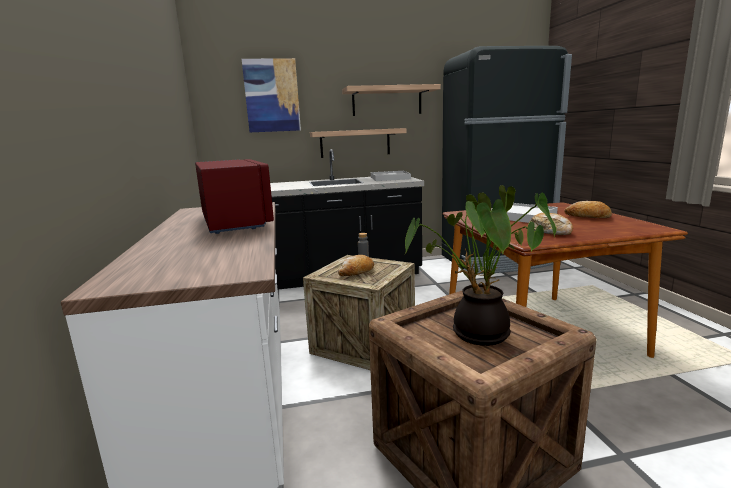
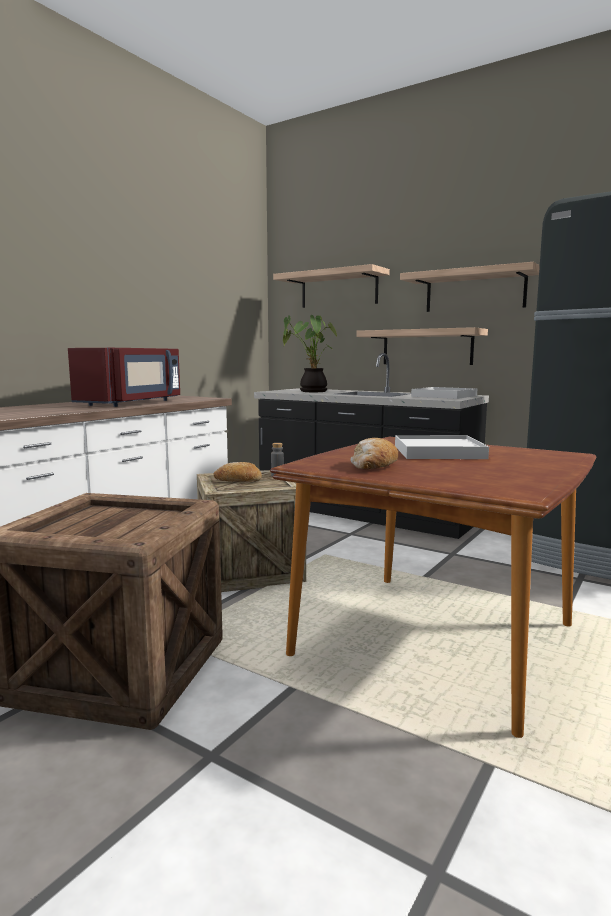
camera: 45 degrees right, 5 degrees down
(272, 96) = (339, 289): picture -> shelf
(476, 335) = (103, 524): potted plant -> potted plant (311, 391)
(587, 217) = (510, 468): bread -> none

